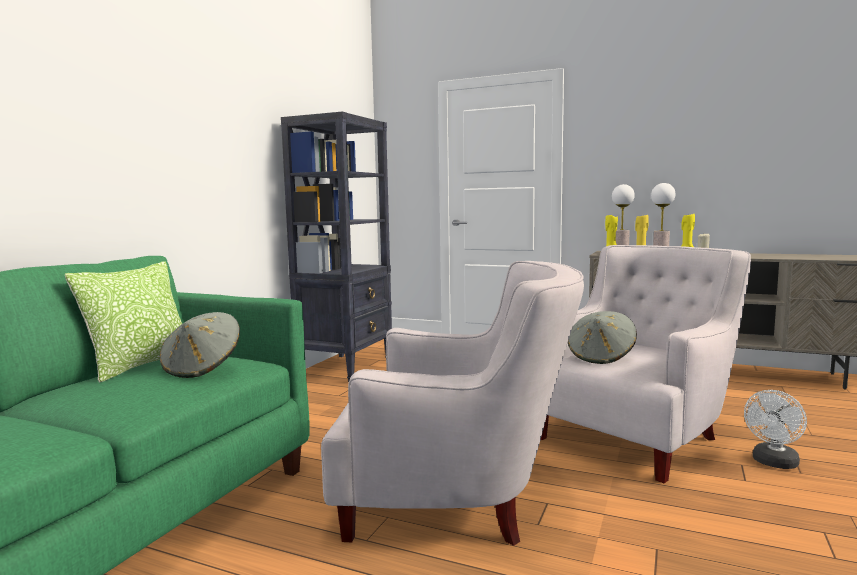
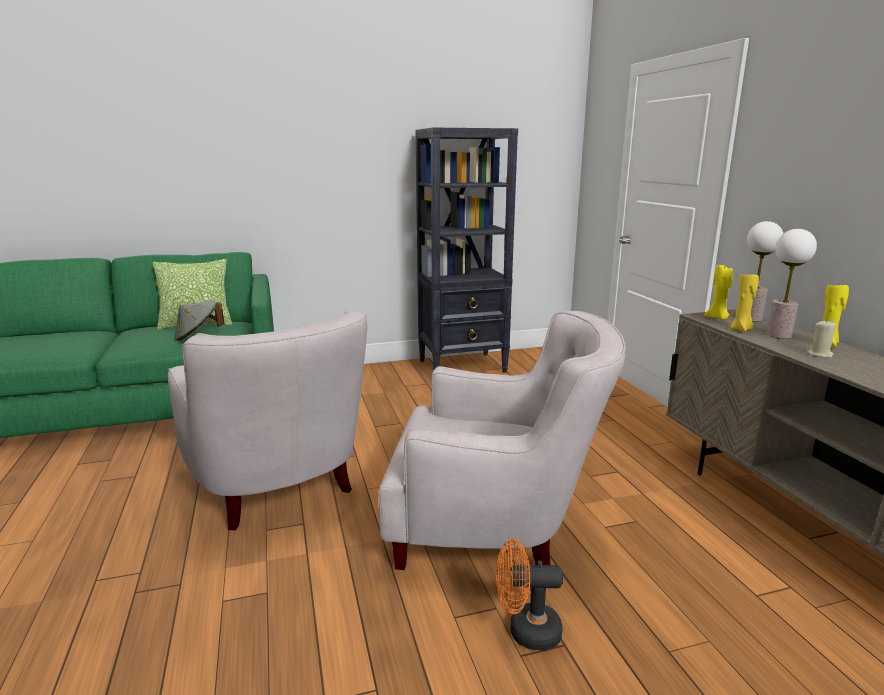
camera: 50 degrees right, 10 degrees up
(601, 357) = (443, 429): grey hat -> none
(774, 463) = (526, 631): white fan -> orange fan

